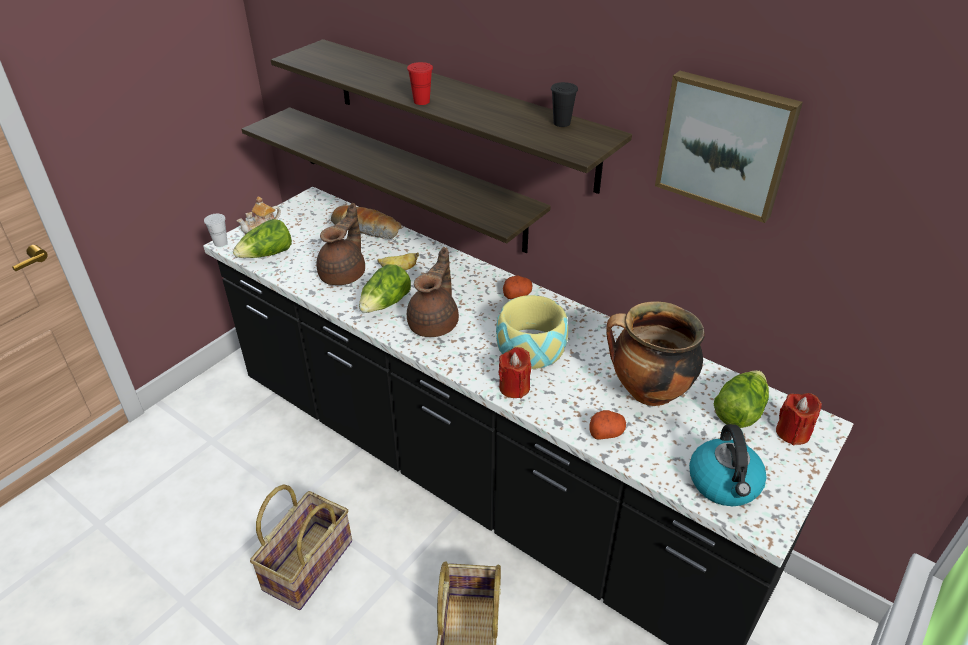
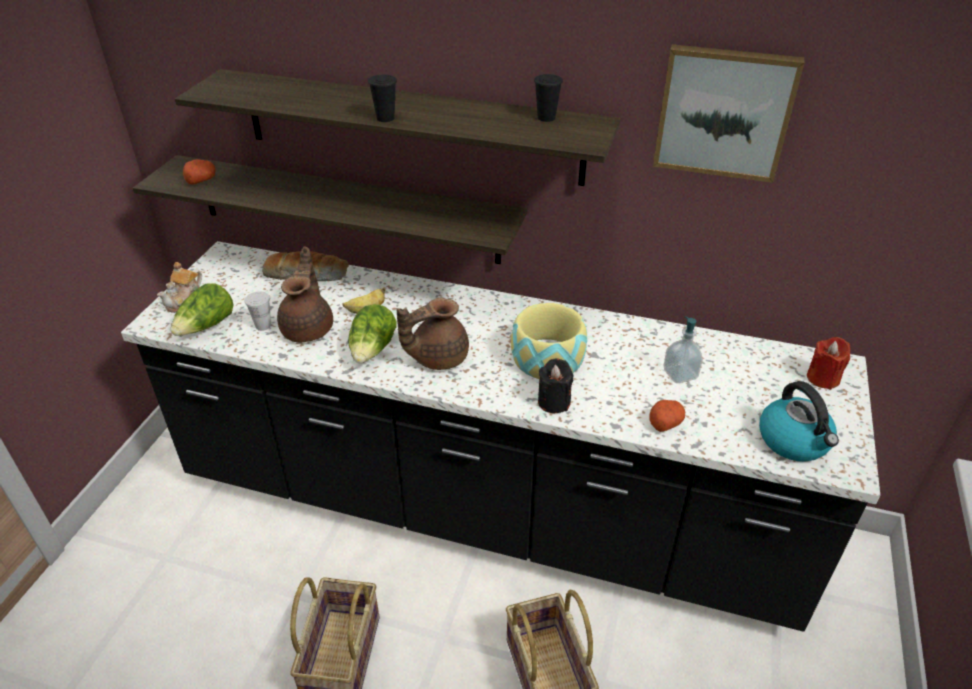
camera: 20 degrees left, 0 degrees up
(220, 243) = (142, 325): white cup -> white cup (263, 325)
(421, 101) = (385, 118): red cup -> black cup
(435, 323) = (437, 357): brown teapot -> brown teapot turned 120 degrees counterclockwise
(514, 387) = (554, 402): red candle -> black candle
(517, 294) = (503, 308): potato -> potato (201, 180)
(647, 392) = (680, 374): cooking pot -> soap dispenser
(738, 410) = (768, 370): lettuce -> none

